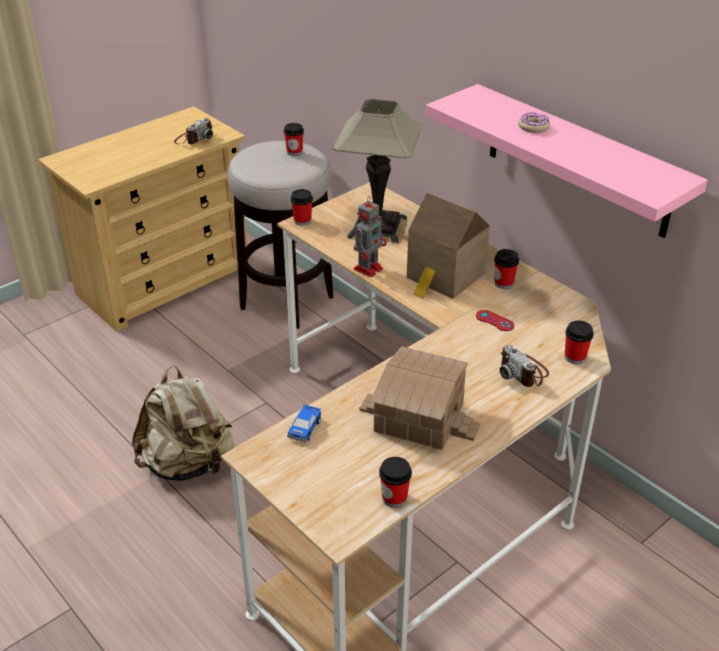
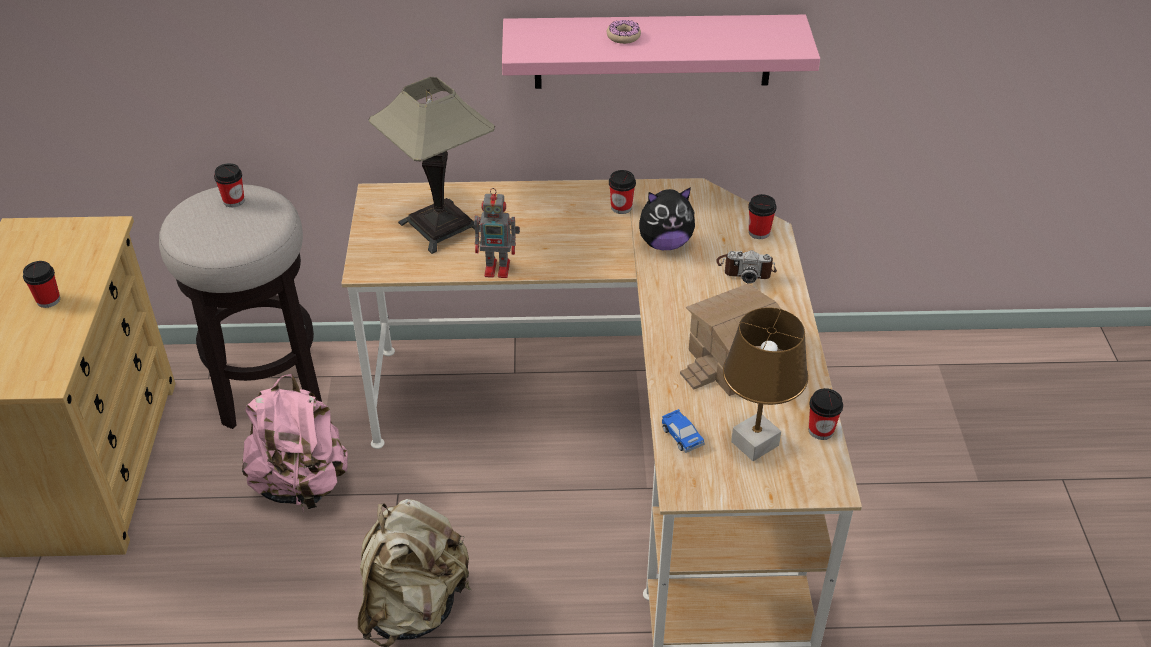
camera: 50 degrees left, 5 degrees up
(194, 138) = (77, 254): camera -> none
(231, 360) = (301, 484): none -> pink backpack
(302, 221) = (363, 265): cup -> cup (48, 300)
(338, 469) = (755, 444): none -> brown table lamp
(369, 268) = (499, 268): toy robot -> toy robot turned 105 degrees clockwise
(444, 277) = (571, 234): toy house -> none
(494, 321) = (664, 243): red game controller -> plush toy

